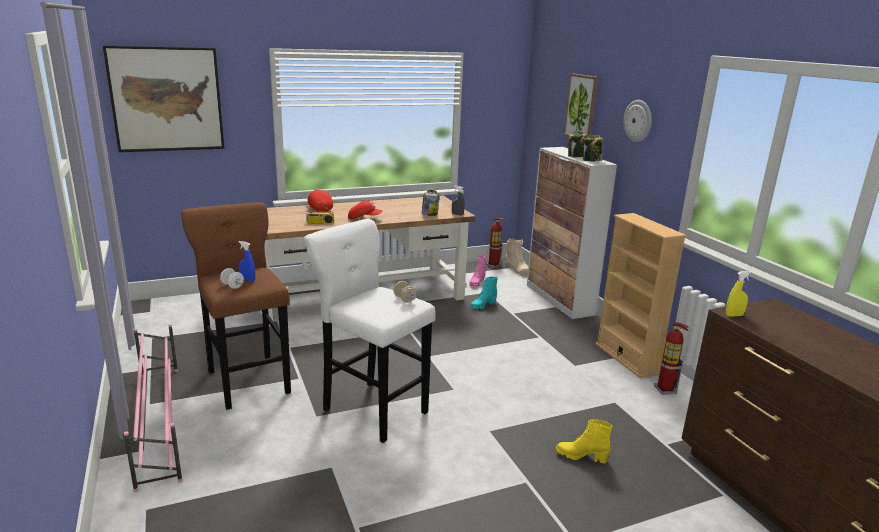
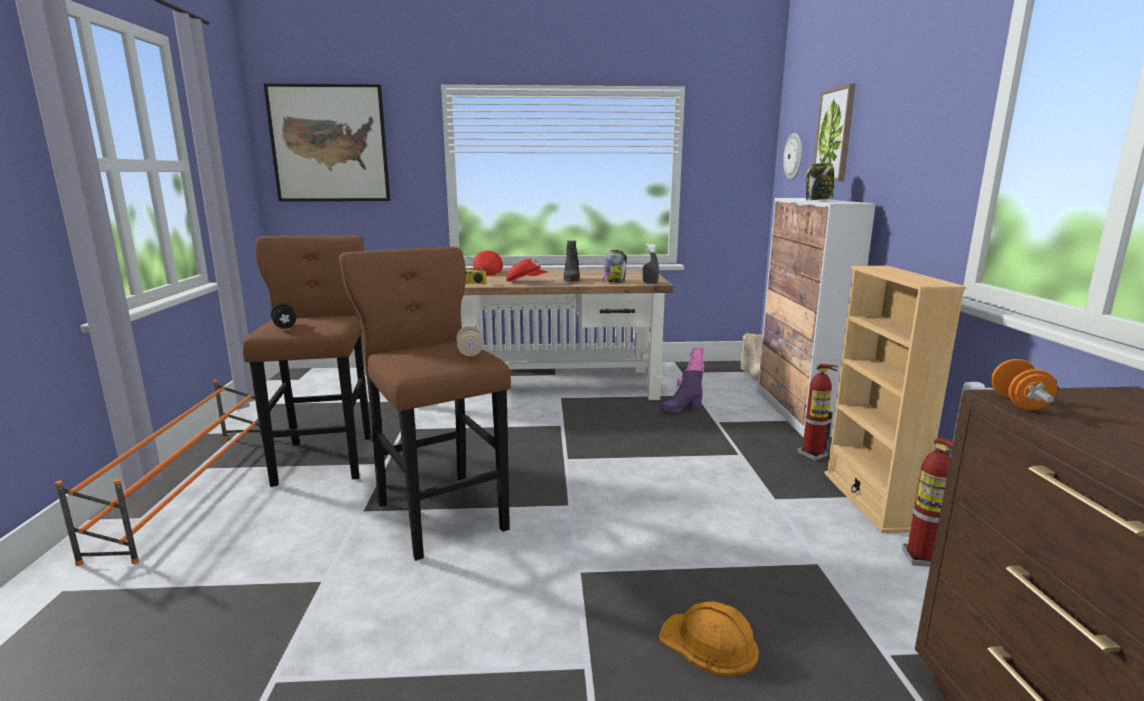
camera: 20 degrees right, 5 degrees down
(159, 421) = (190, 488): pink shoe rack -> orange shoe rack
(232, 286) = (284, 326): white dumbbell -> black dumbbell
(247, 280) = (310, 323): blue spray bottle -> none
(372, 408) = (439, 513): white stool -> brown stool
(396, 214) = (571, 280): none -> black boot
(482, 306) = (680, 409): turquoise boot -> purple boot
(493, 265) = (724, 367): fire extinguisher -> fire extinguisher (813, 455)
(581, 456) = (709, 643): yellow boot -> orange hard hat
(591, 160) = (837, 201): jar -> none
(638, 121) = (906, 128): wall clock -> wall clock (794, 156)
(734, 315) = (1018, 403): yellow spray bottle -> orange dumbbell

